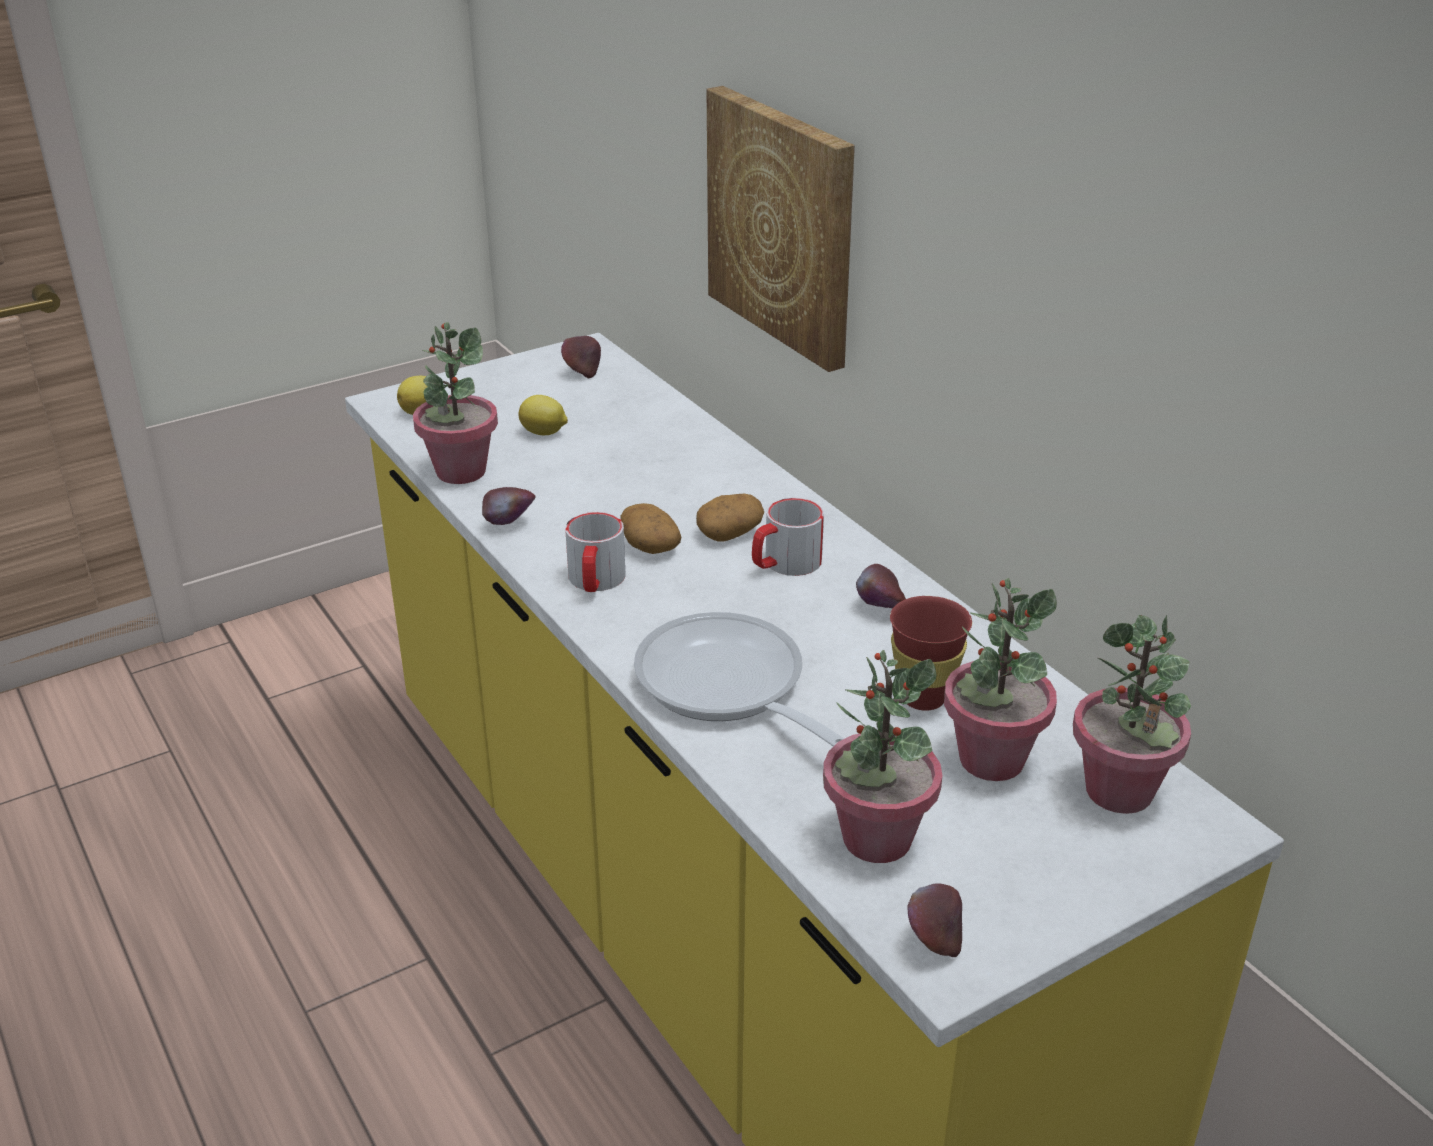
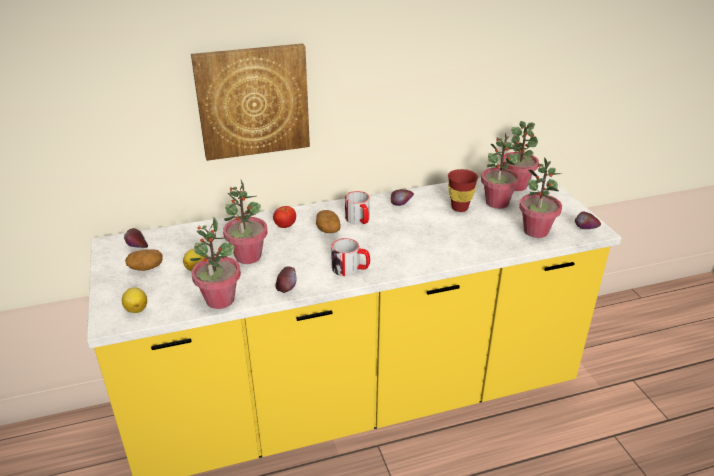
camera: 75 degrees left, 0 degrees up
(595, 469) = (248, 257): none -> potted plant
(649, 545) = (327, 250): potato -> potato (145, 267)
(718, 485) = (285, 226): none -> tomato
(728, 688) = (442, 247): frying pan -> none

